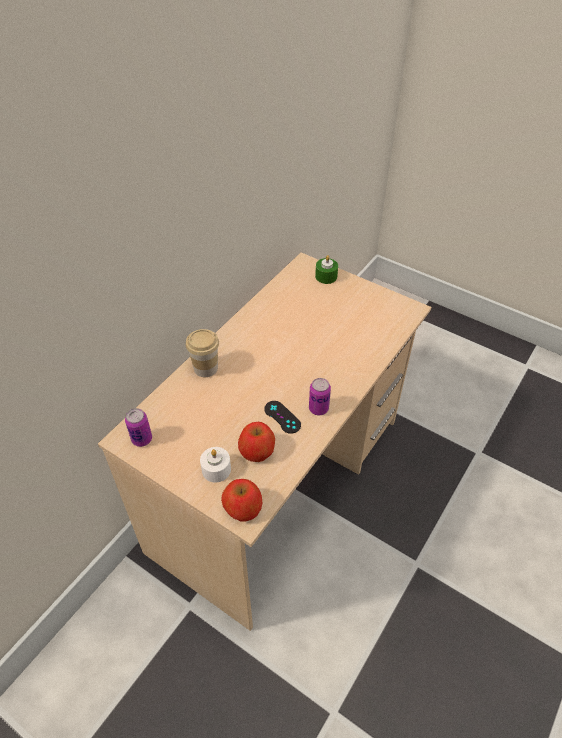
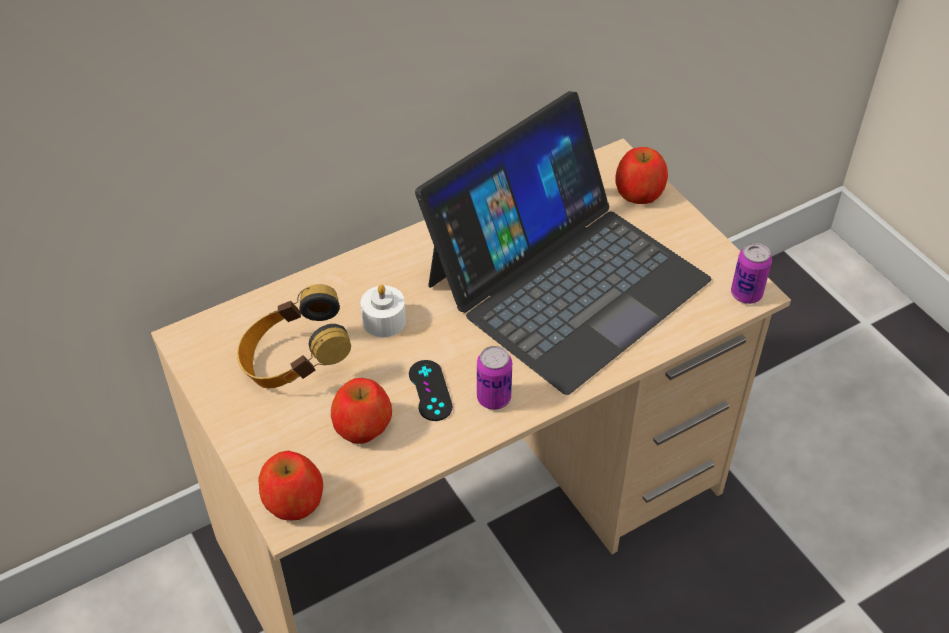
camera: 25 degrees right, 0 degrees up
(142, 439) = (212, 348): can -> can (746, 294)
(196, 429) = (295, 363): none -> headphones
(205, 368) = (361, 276): cup -> none
(216, 469) = (288, 431): white candle -> white candle (384, 320)
(317, 334) = (565, 280): none -> laptop
(326, 276) = (639, 191): green candle -> apple

